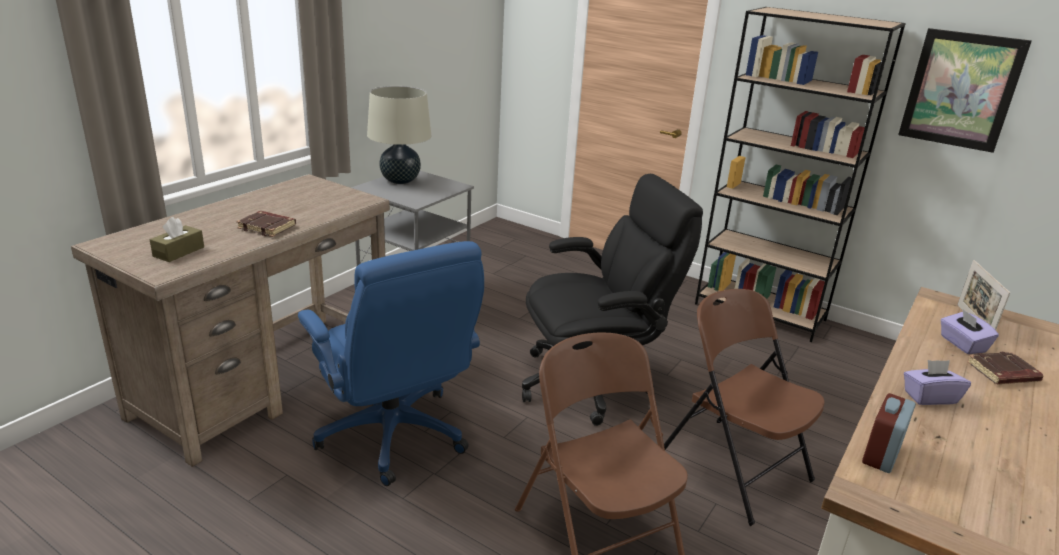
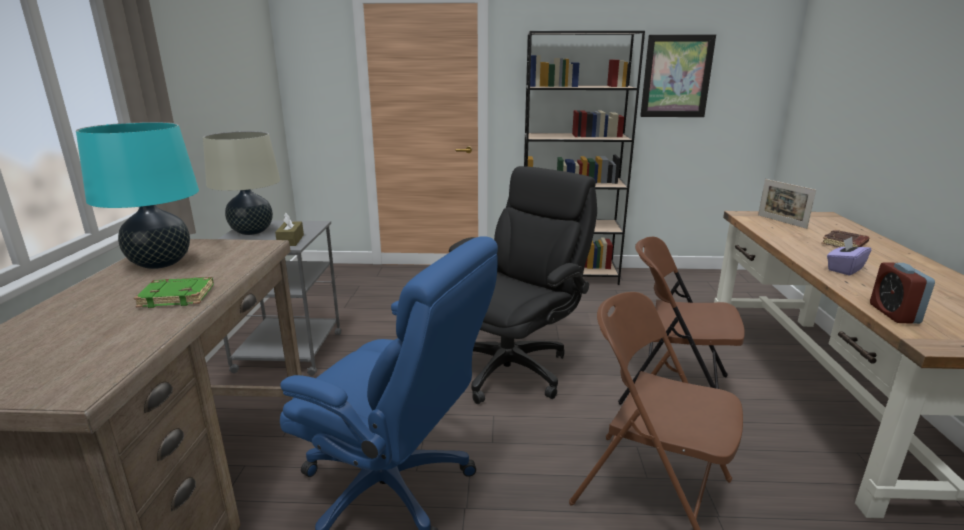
camera: 30 degrees left, 5 degrees down
(179, 252) = (75, 357): brown tissue box -> brown tissue box (291, 240)
(268, 227) = (178, 296): brown book -> green book
(285, 197) = (161, 263): none -> turquoise table lamp
(962, 344) = (800, 235): purple tissue box -> none

